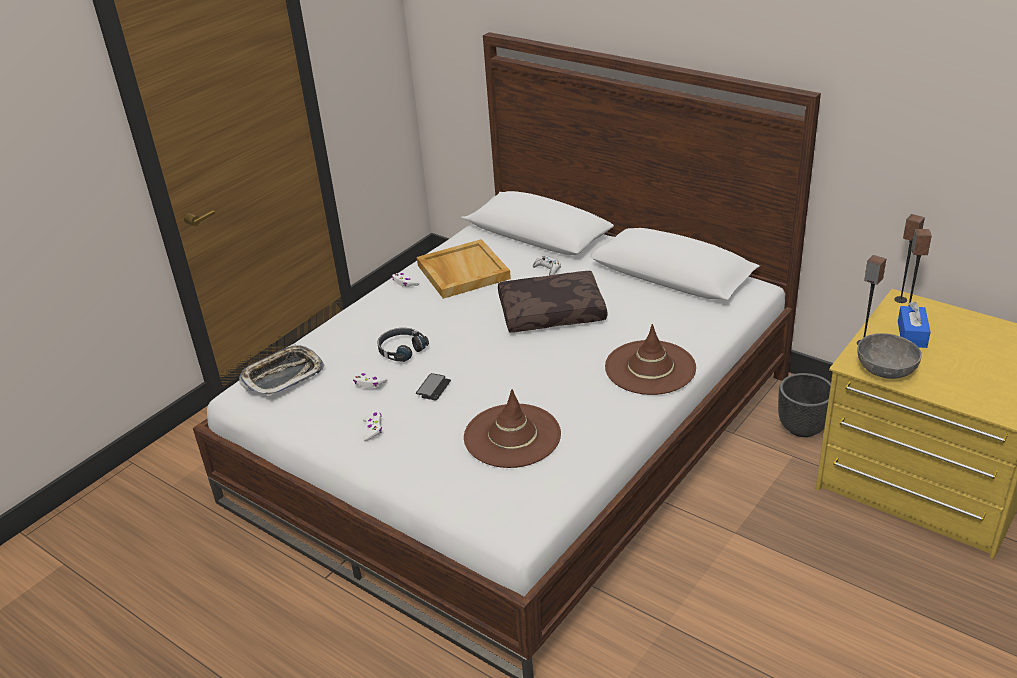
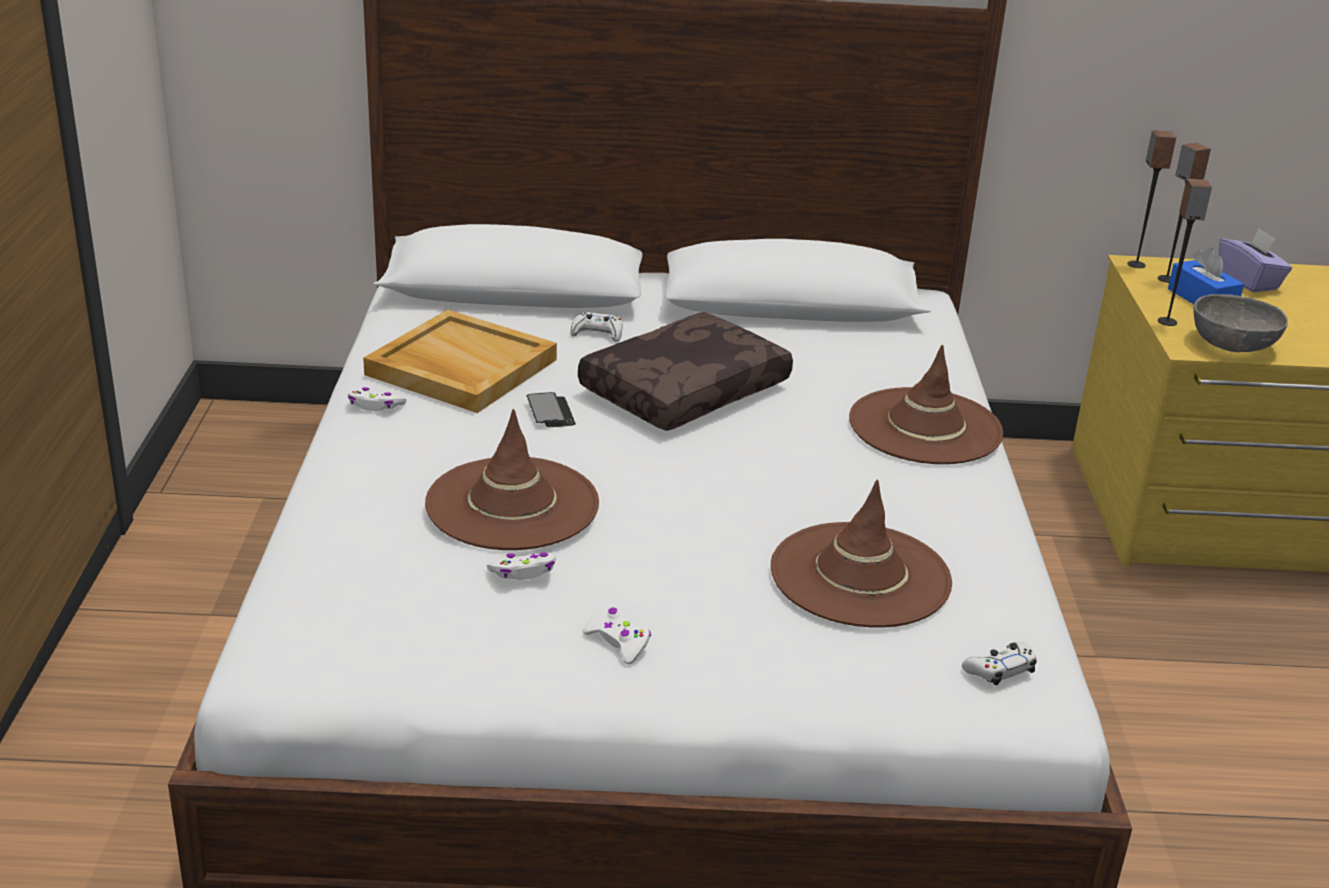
camera: 40 degrees left, 5 degrees down
(283, 375) = (332, 609): tray -> none
(401, 350) = (512, 504): black headphones -> brown hat
(433, 388) = (642, 546): phone -> phone (550, 412)
(518, 505) = (1000, 670): none -> white game controller
(803, 427) = (1023, 496): black planter -> none
(968, 330) = (1249, 281): none -> purple tissue box

